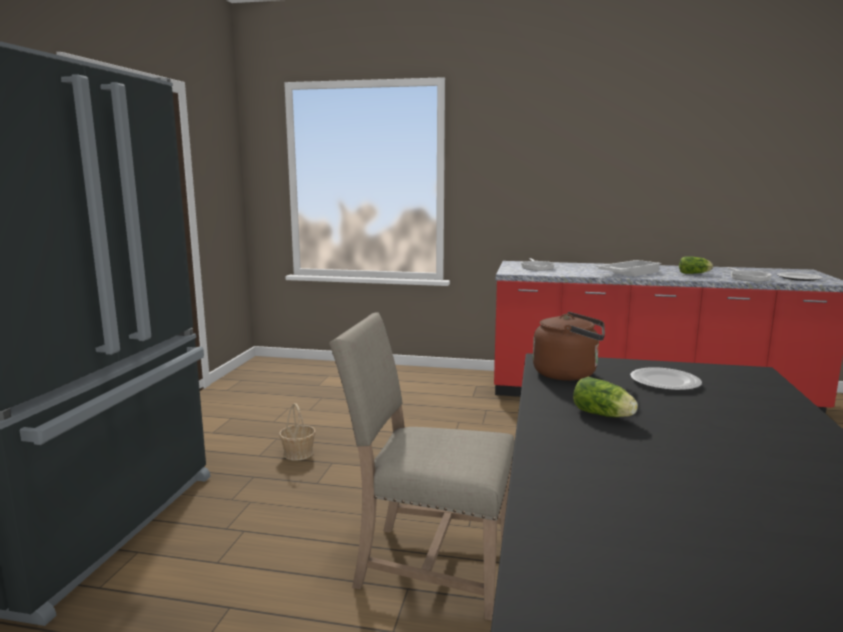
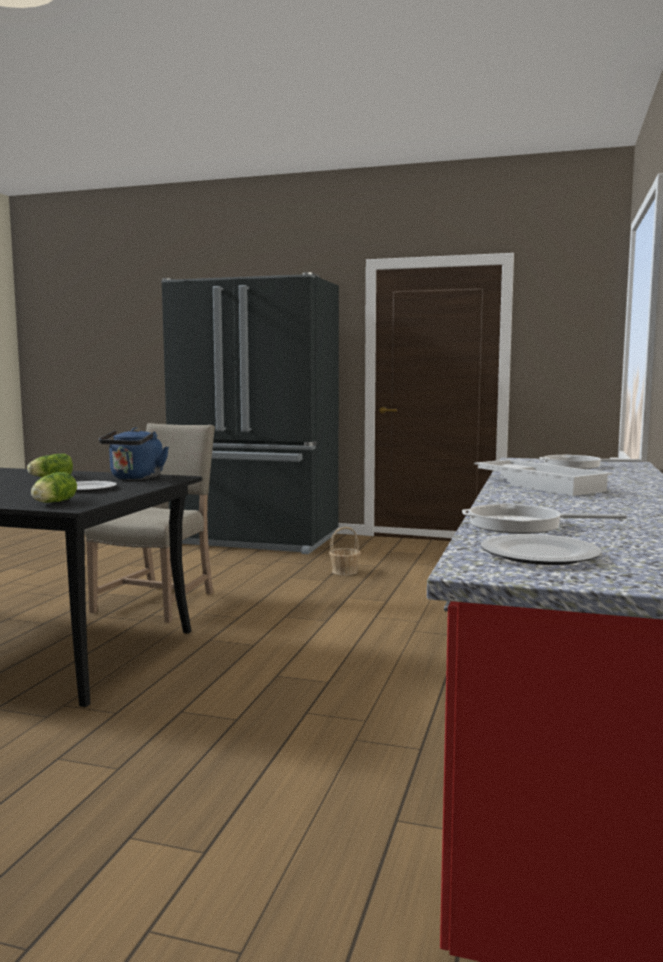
camera: 95 degrees right, 5 degrees down
(569, 374) = (135, 478): brown kettle -> blue kettle
(695, 273) = (567, 508): lettuce -> lettuce (52, 503)

